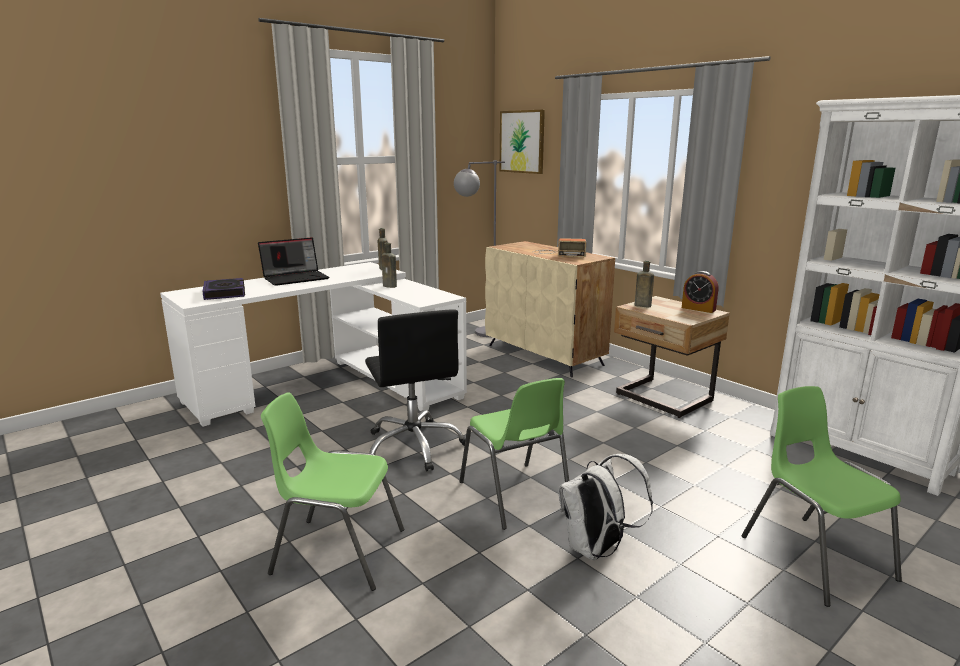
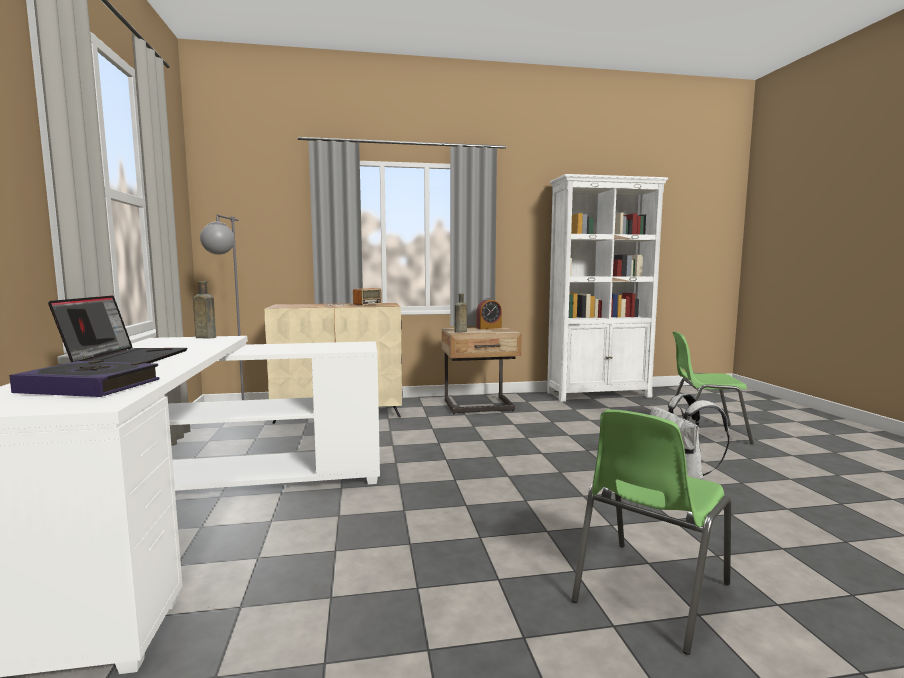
camera: 60 degrees left, 10 degrees down
(390, 286) = (265, 349): brown bottle -> none
(414, 446) = (450, 504): black office chair -> none
(515, 496) = (588, 484): green chair -> none
(522, 141) = (240, 202): picture -> none

